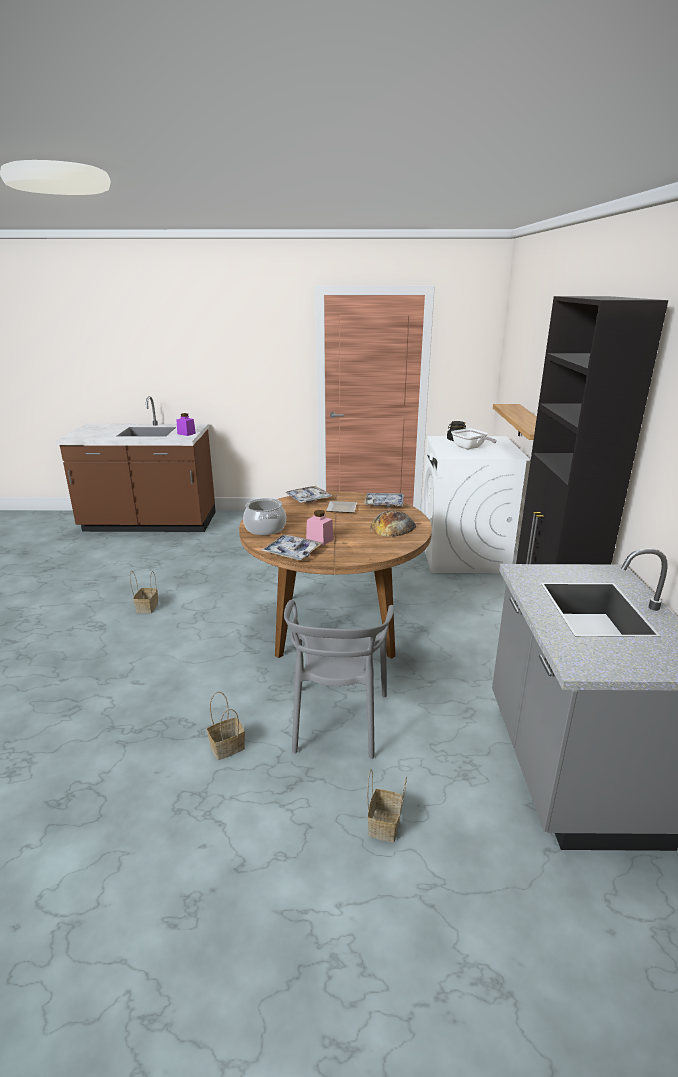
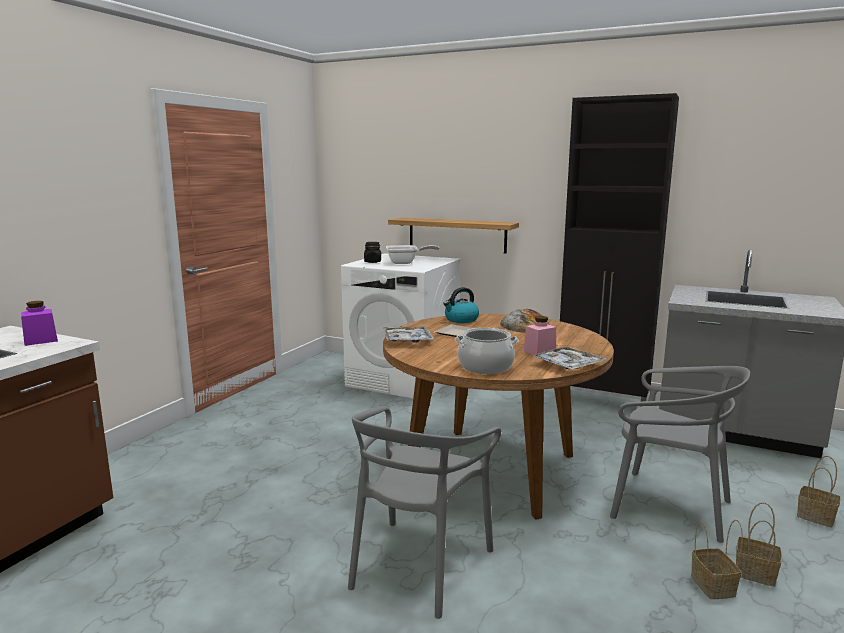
camera: 65 degrees left, 10 degrees down
(147, 607) = (319, 614): basket -> basket (753, 573)
(199, 624) = (419, 565): none -> grey chair
(384, 504) = (461, 320): tray -> kettle

